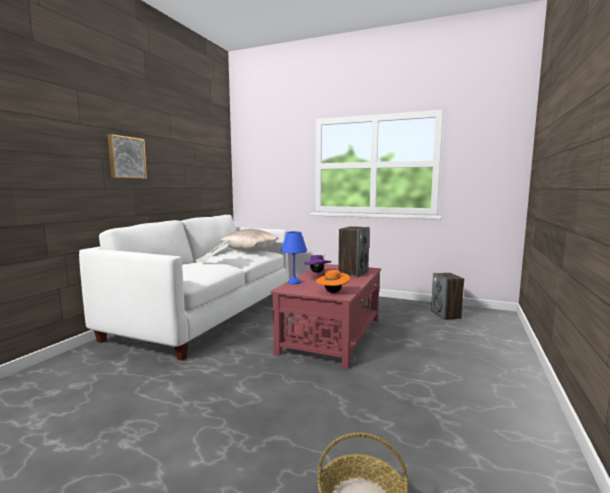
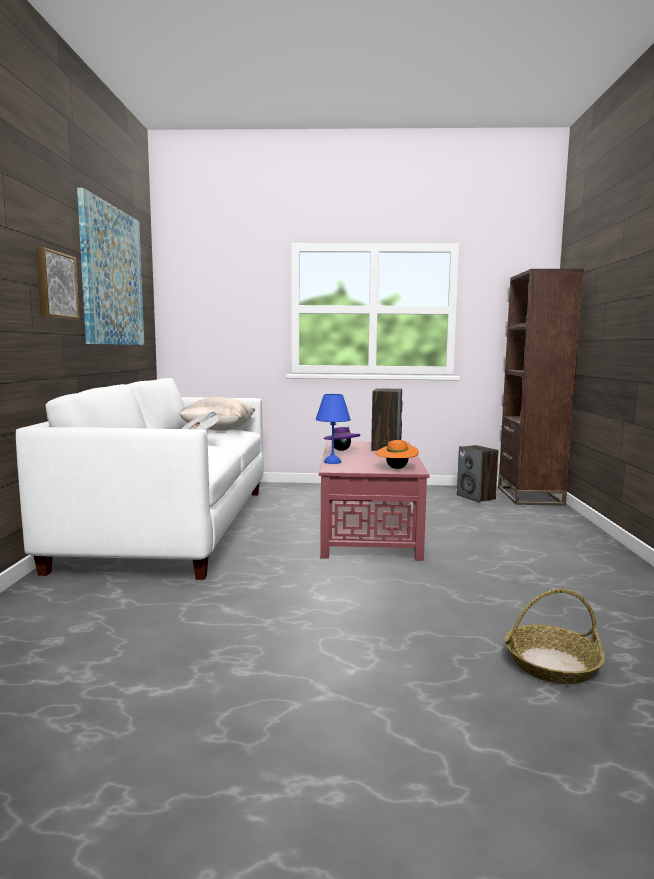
camera: 20 degrees left, 0 degrees up
(186, 149) = (112, 276): none -> picture
(495, 318) = (529, 496): none -> brown bookcase

